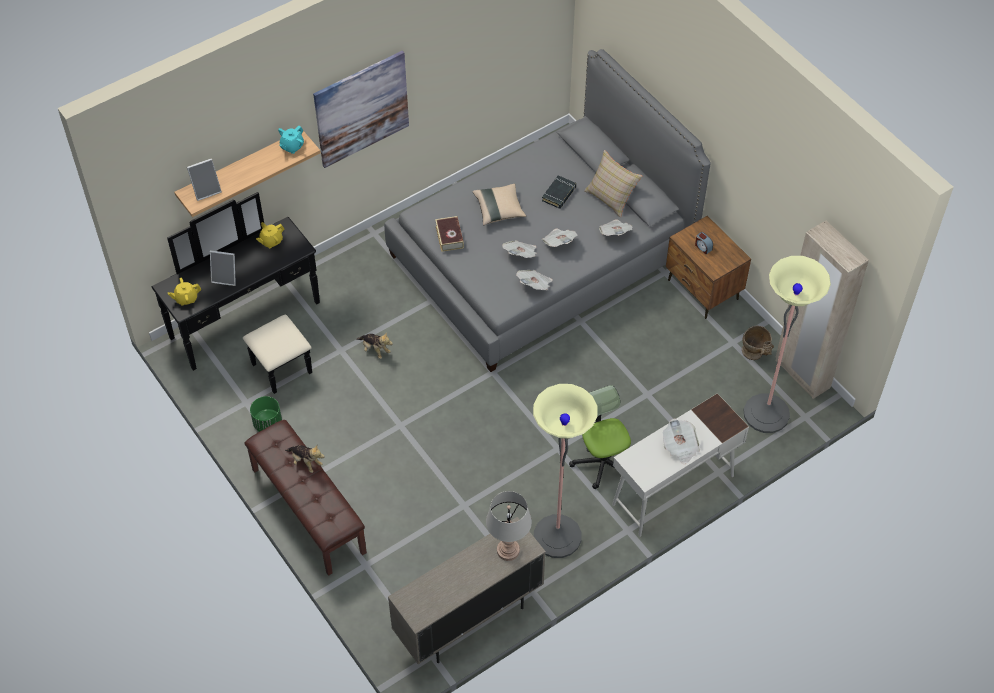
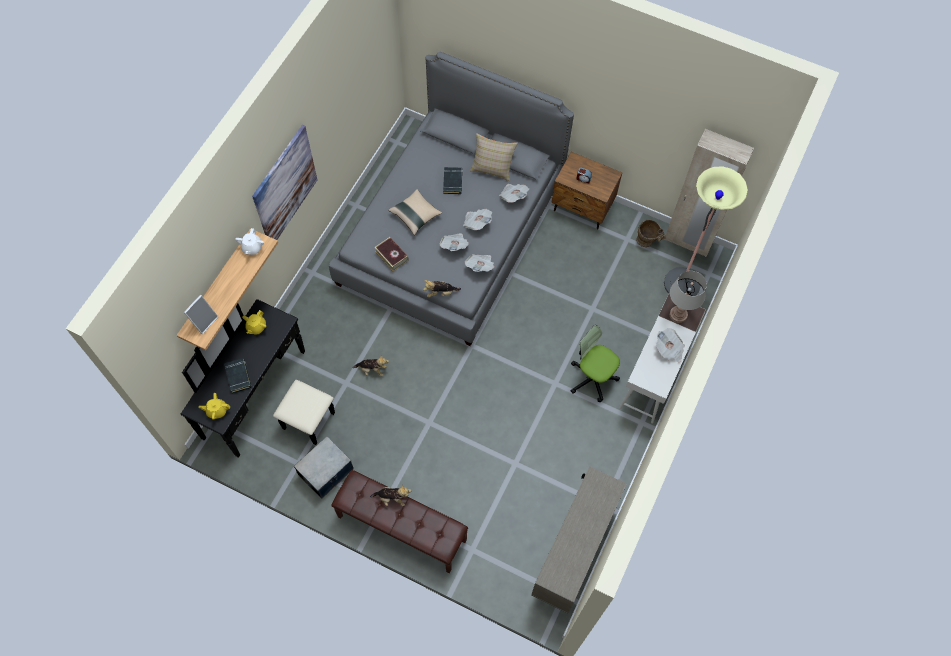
camera: 30 degrees left, 10 degrees up
(186, 298) = (217, 411): yellow teapot -> yellow teapot turned 45 degrees clockwise
(225, 277) = (238, 376): picture frame -> black book
(268, 423) = (326, 472): green planter -> storage box
(292, 146) = (252, 248): turquoise teapot -> white teapot
(477, 292) = (441, 293): none -> plush toy
(508, 550) = (600, 497): grey table lamp -> grey table lamp (678, 315)
(557, 536) = (596, 453): floor lamp -> none

